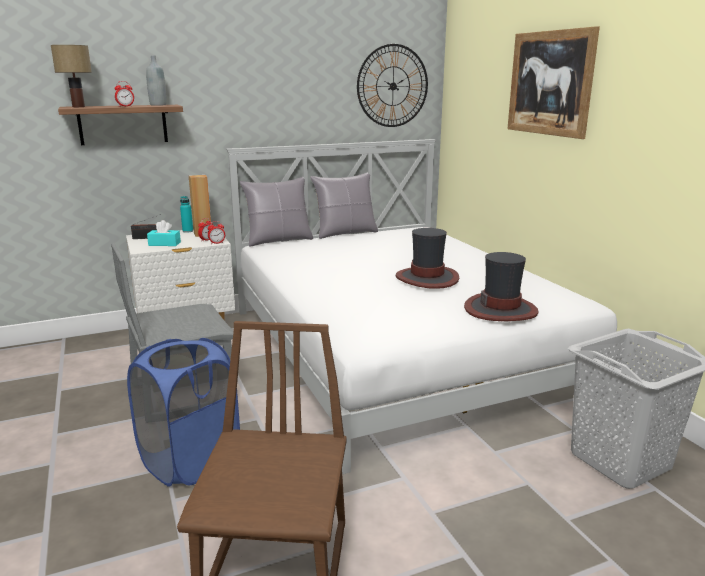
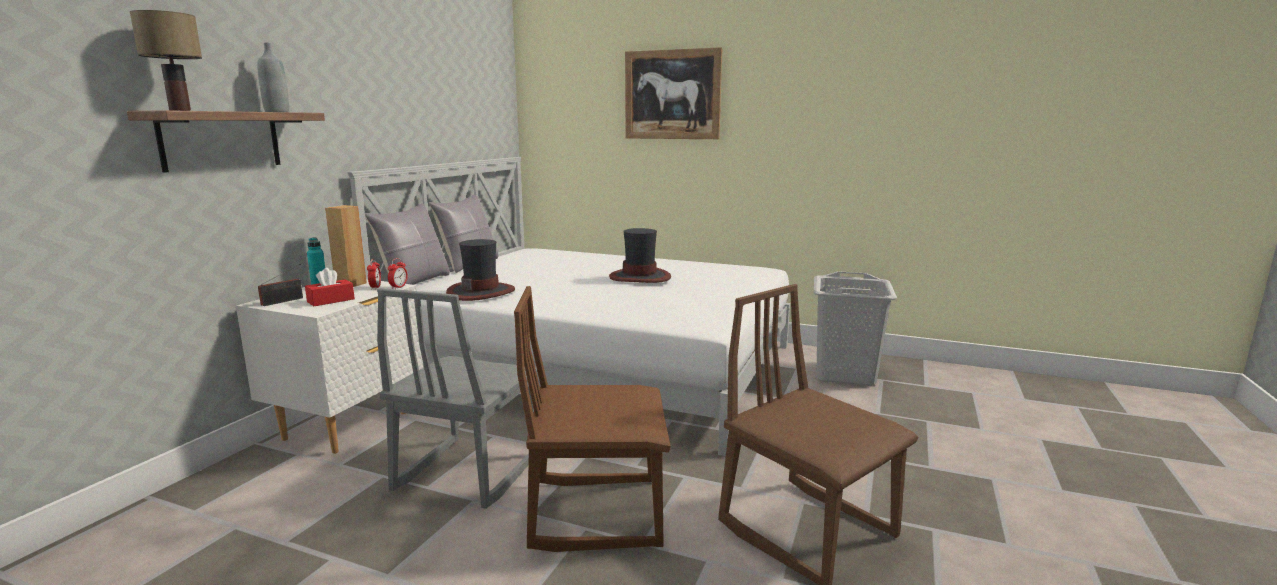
camera: 45 degrees left, 5 degrees down
(125, 106) = (251, 111): alarm clock -> none
(164, 244) = (331, 300): turquoise tissue box -> red tissue box
(190, 461) = (596, 512): blue laundry basket -> brown chair
(392, 86) = (483, 100): wall clock -> none
(501, 309) = (735, 283): hat -> hat (481, 292)

